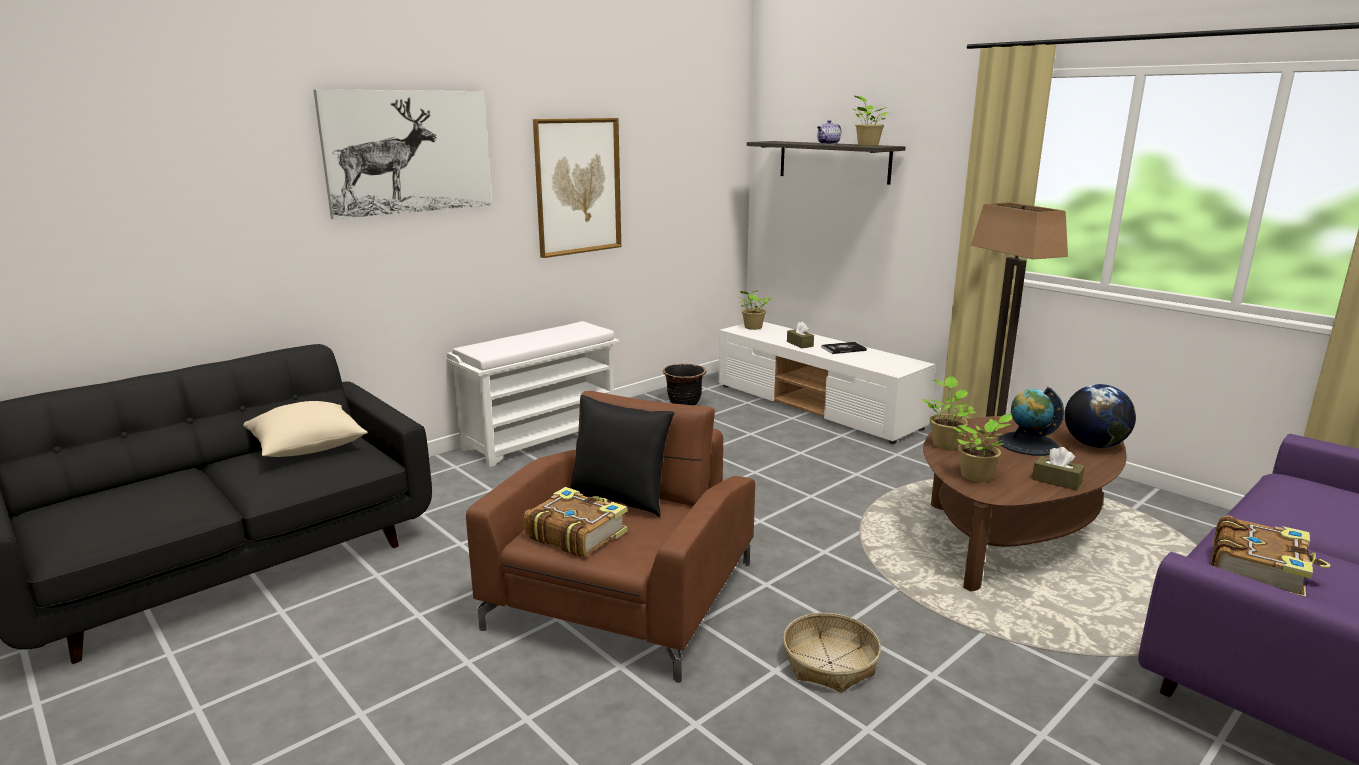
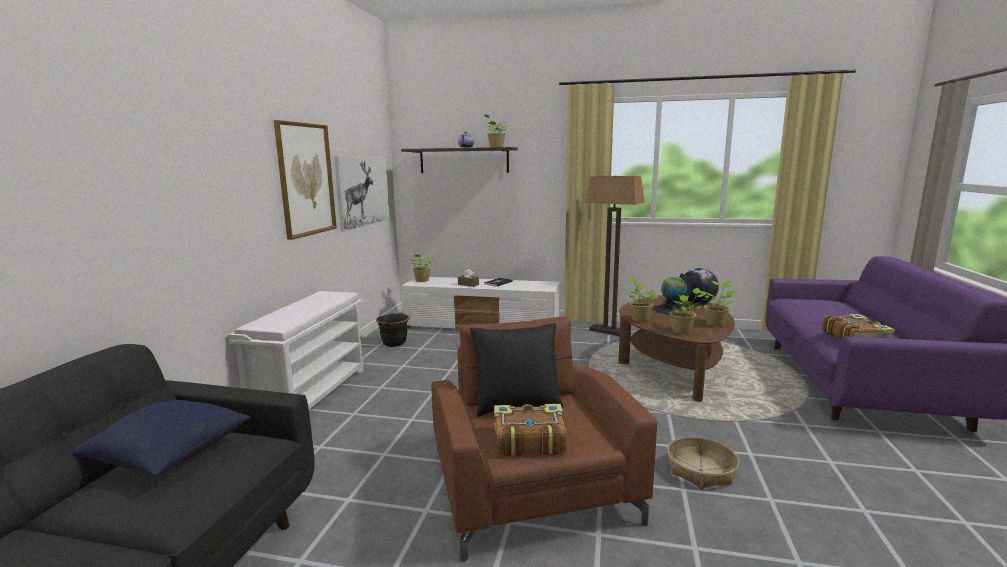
camera: 35 degrees left, 5 degrees down
(307, 448) = (170, 456): beige pillow -> blue pillow
(409, 152) = (184, 141): picture -> picture (363, 191)
(1056, 481) = (715, 323): brown tissue box -> potted plant

